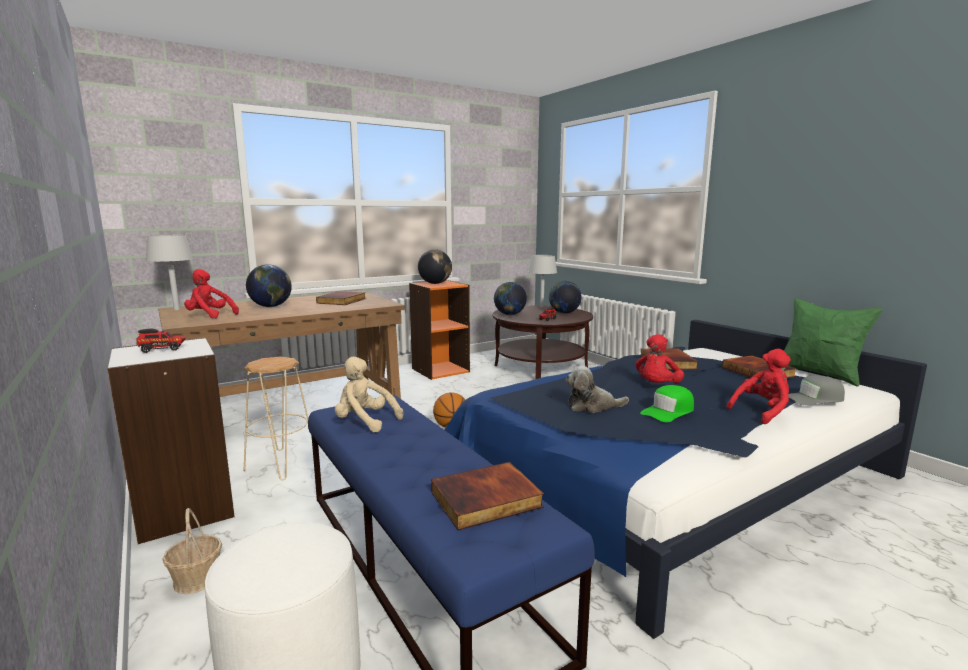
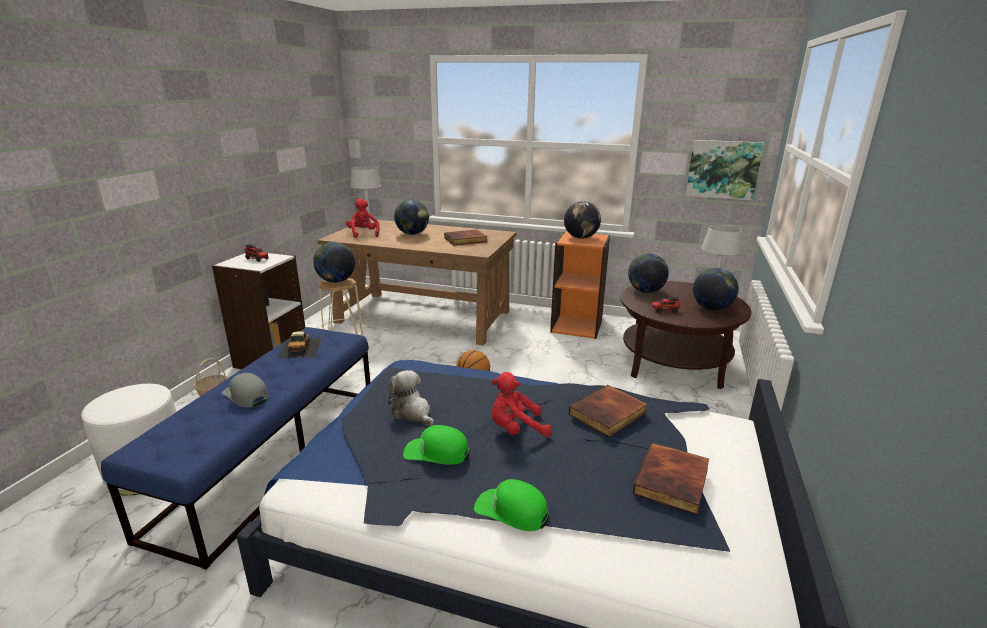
camera: 50 degrees right, 10 degrees up
(268, 362) = (336, 281): none -> globe
(365, 422) = (300, 347): beige plush toy -> toy car
(486, 501) = (205, 429): book -> none
(509, 217) = (723, 169): none -> picture
(762, 412) = (511, 511): red plush toy -> green cap
(814, 399) = (617, 545): grey cap -> grey cap (246, 395)
(819, 374) = (773, 539): green pillow -> none

